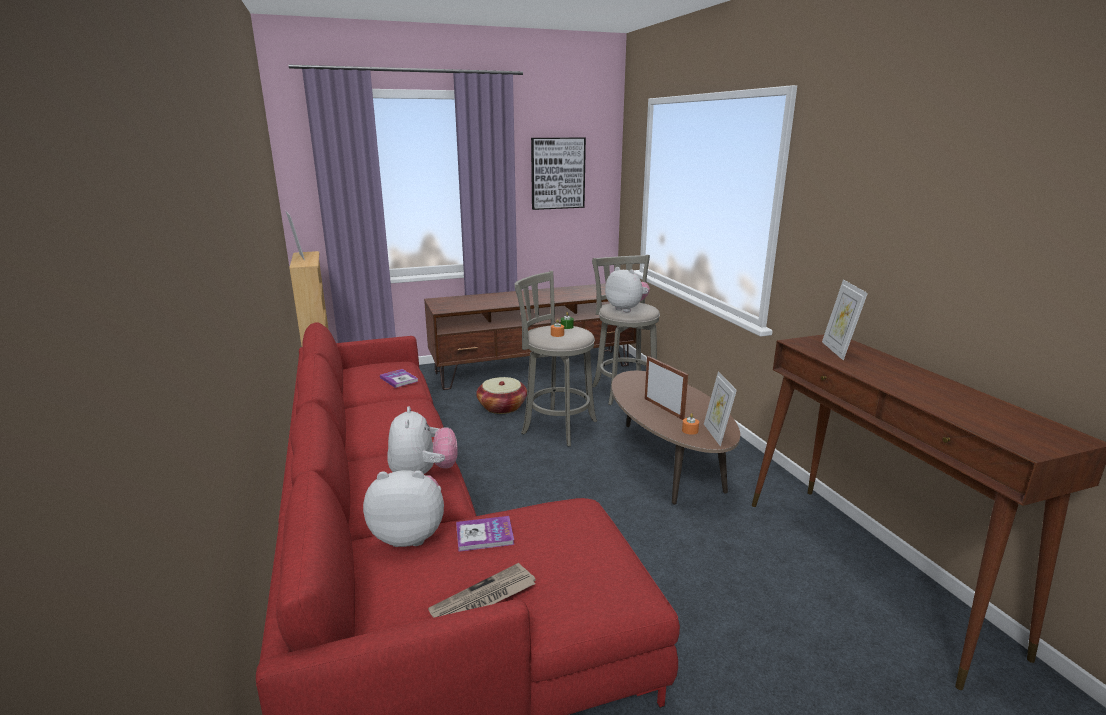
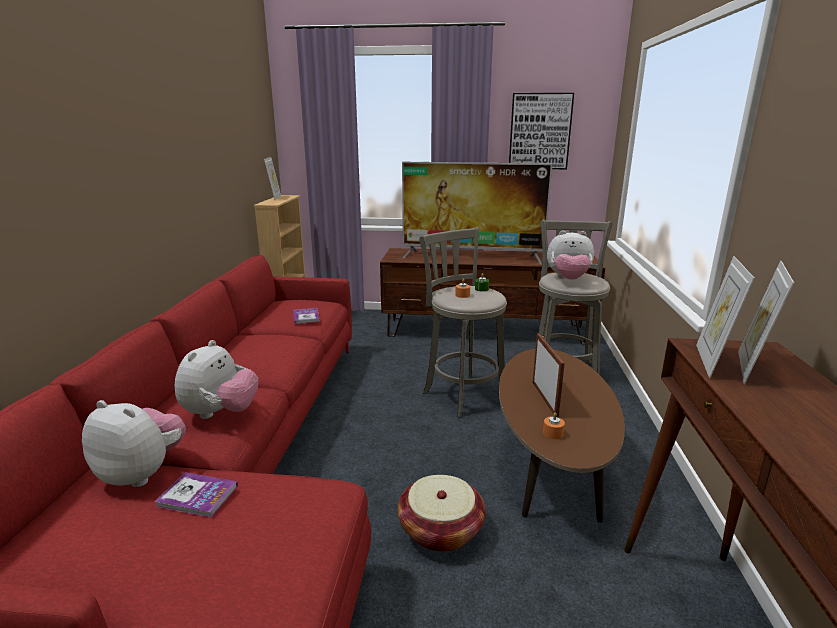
camera: 25 degrees right, 0 degrees up
(483, 599) = (111, 574): newspaper -> none
(502, 407) = (426, 362): basket -> basket (441, 530)
(516, 298) = (472, 256): none -> television
(626, 309) = (568, 280): plush toy -> plush toy turned 120 degrees clockwise
(716, 434) = (583, 446): picture frame -> picture frame (711, 361)

